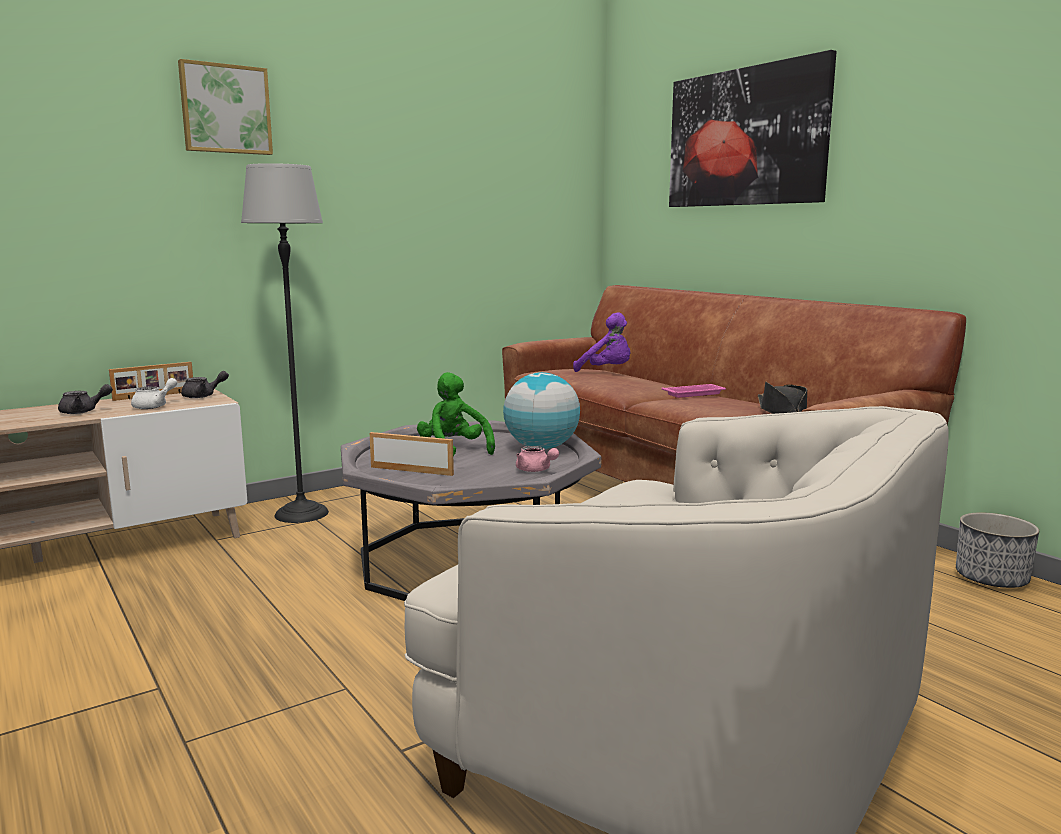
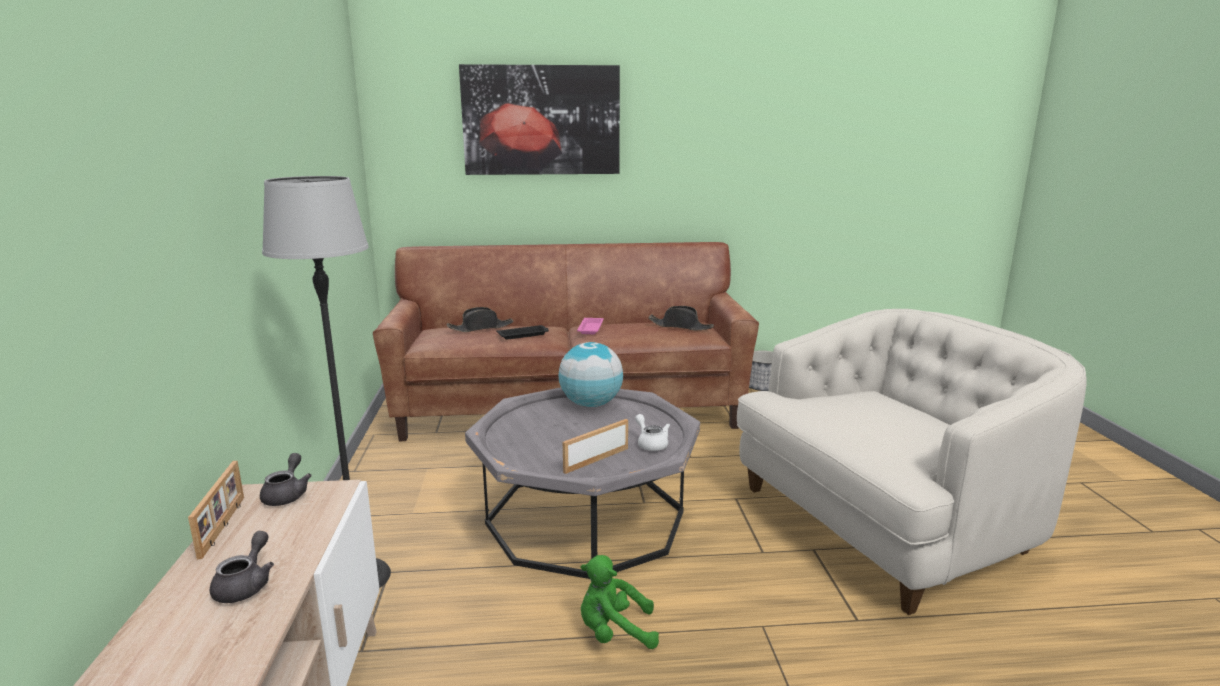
camera: 60 degrees left, 5 degrees up
(155, 406) = (298, 530): white teapot -> white teapot (651, 443)
(225, 109) = (183, 98): picture -> none
(454, 450) = (556, 433): green plush toy -> green plush toy (614, 632)
(536, 470) = (646, 419): pink teapot -> none
(607, 371) = (481, 328): purple plush toy -> black hat
(617, 382) = (524, 335): none -> black tray

